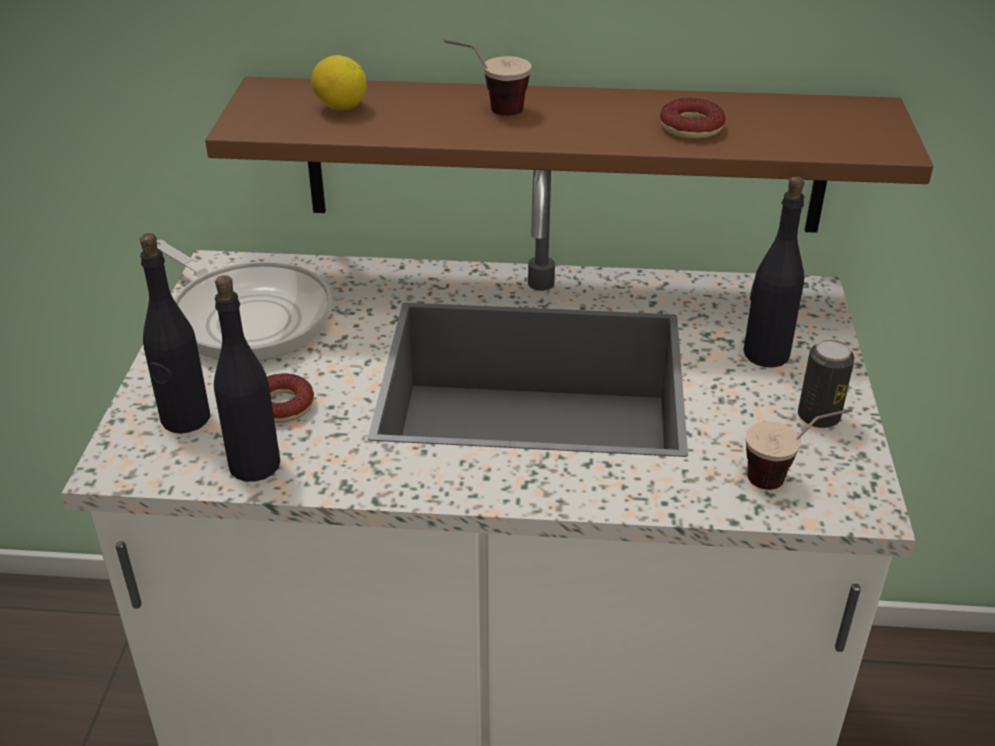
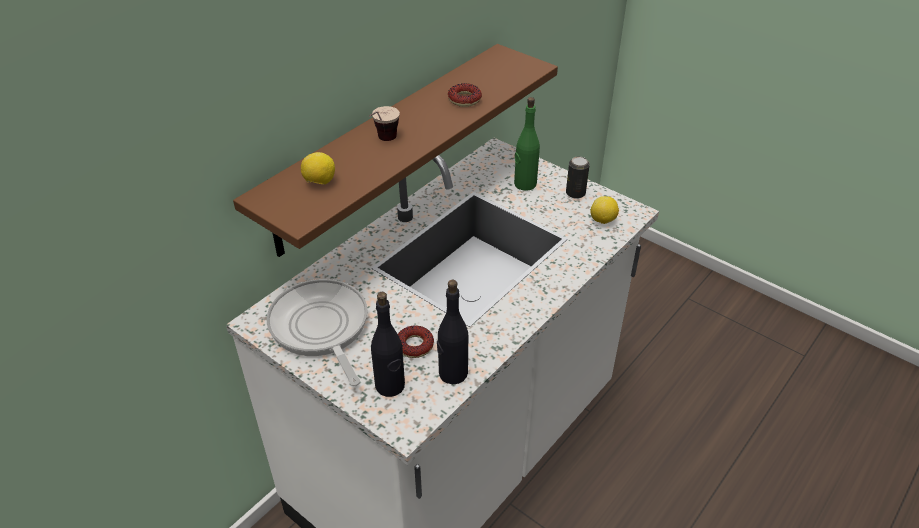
camera: 55 degrees left, 5 degrees up
(247, 316) = (321, 328): frying pan -> frying pan turned 105 degrees counterclockwise
(765, 354) = (524, 184): black bottle -> green bottle
(787, 478) = (603, 221): cup -> lemon

